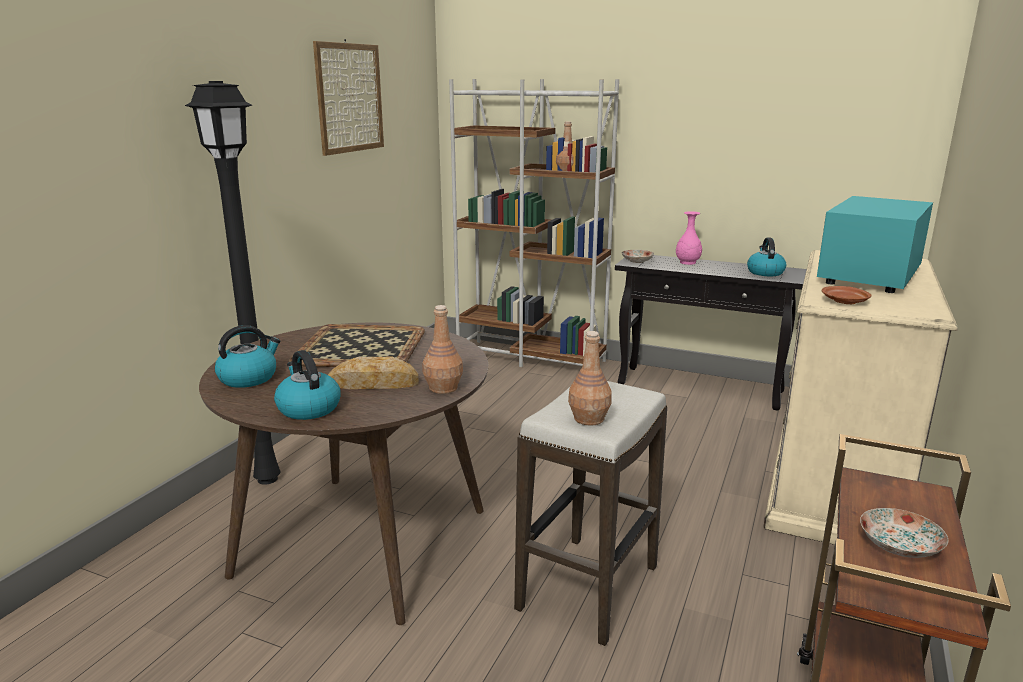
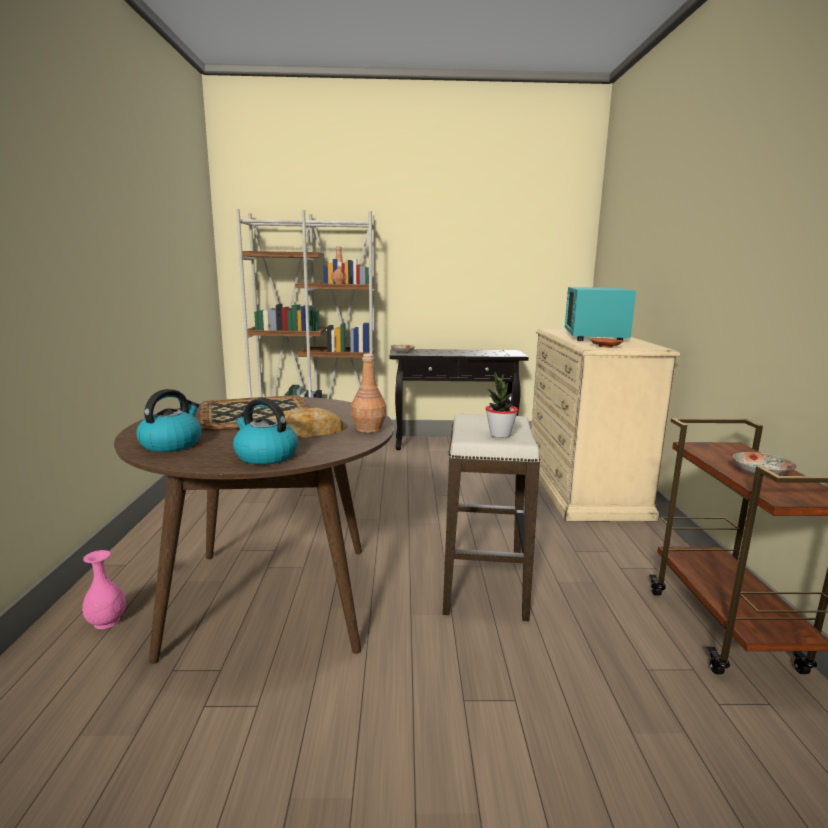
camera: 25 degrees left, 5 degrees down
(267, 478) = (134, 568): black floor lamp -> none
(349, 96) = (159, 212): picture -> none
(589, 418) = (500, 435): brown bottle -> potted plant
(687, 262) = (438, 351): pink vase -> pink vase (106, 622)
(765, 272) = (495, 353): kettle -> none

